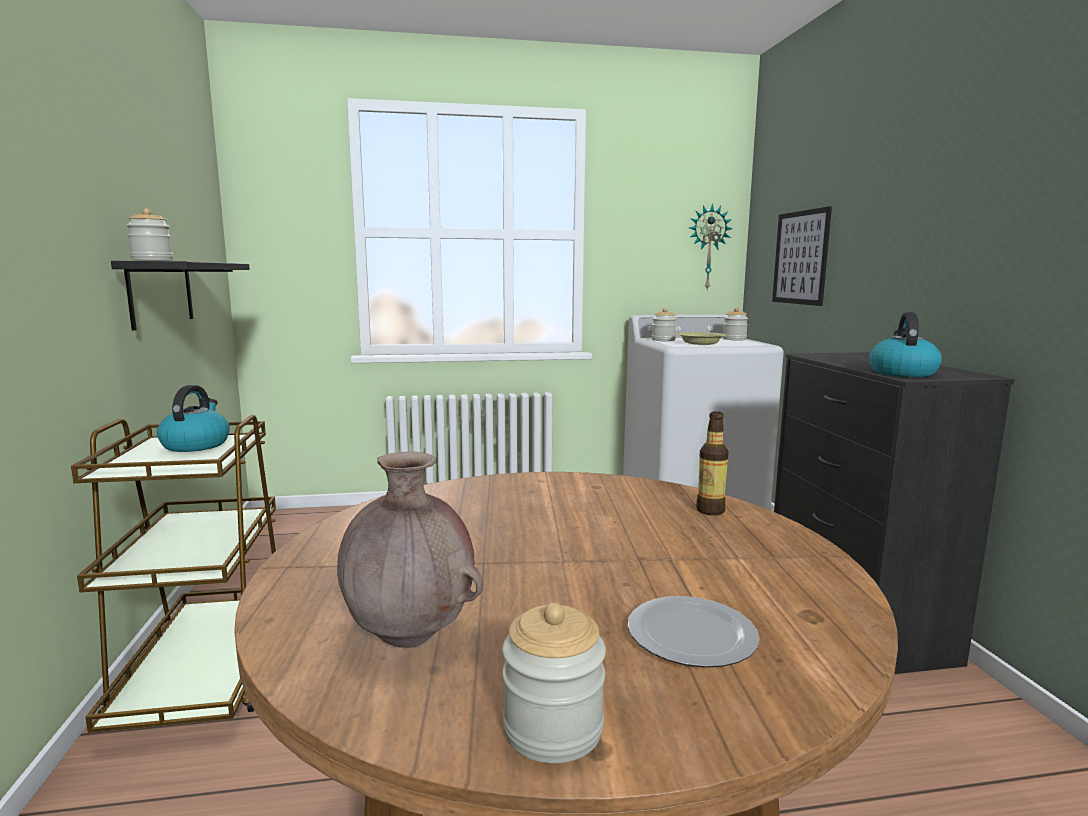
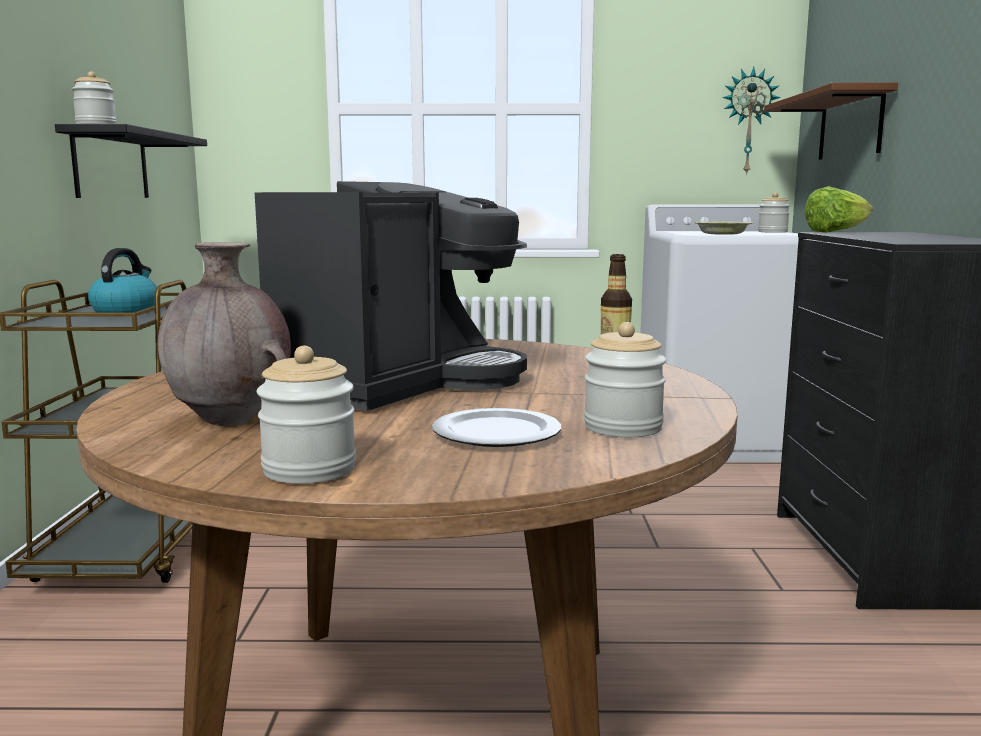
camera: 10 degrees right, 0 degrees up
(534, 550) = (398, 382): none -> coffee machine
(663, 340) = (680, 232): jar -> jar (623, 427)
(800, 257) = (850, 126): picture -> brown shelf
(817, 354) = (836, 232): none -> lettuce
(901, 373) = (908, 240): kettle -> none

